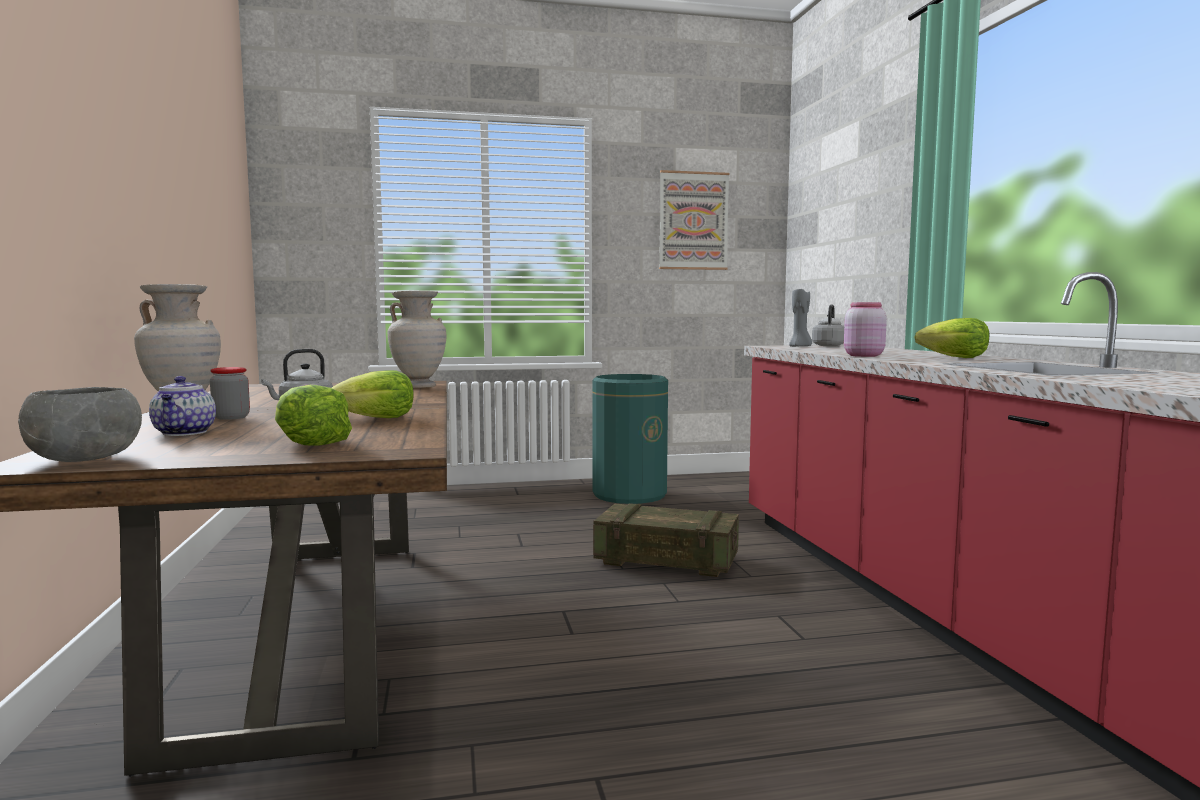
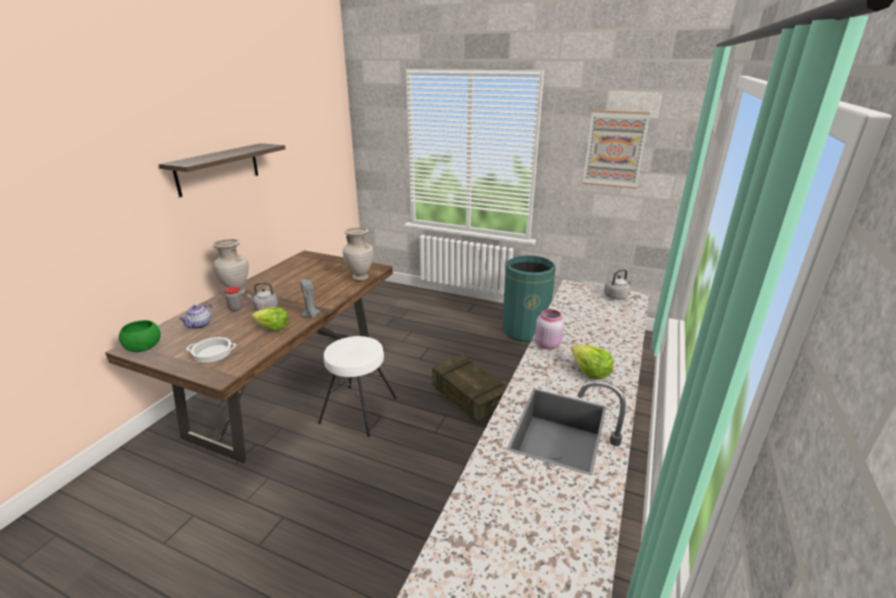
camera: 35 degrees right, 20 degrees up
(86, 459) = (144, 347): grey bowl -> green bowl
(119, 152) = (218, 169): none -> shelf
(310, 442) = (212, 353): lettuce -> cooking pot
(513, 615) = (359, 410): none -> white stool
(800, 346) = (587, 295): grey candle -> grey candle (311, 316)

